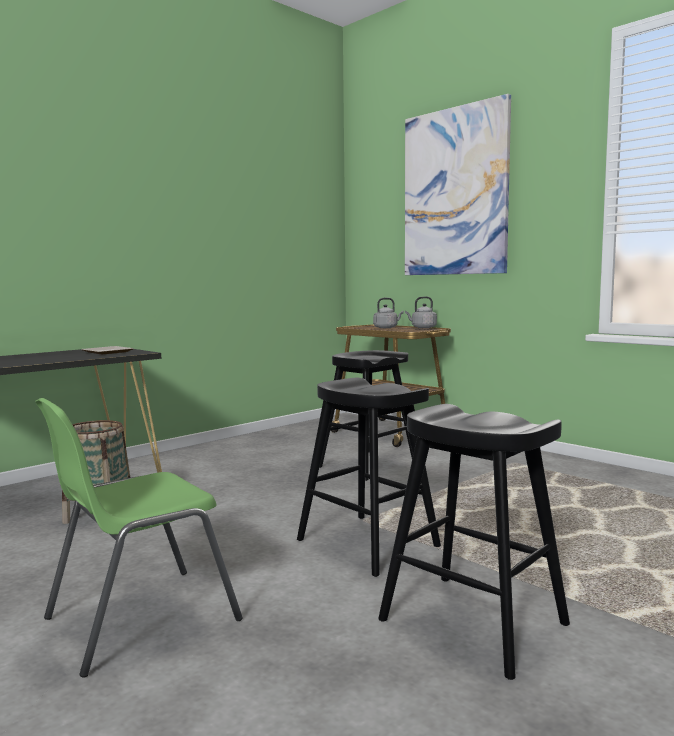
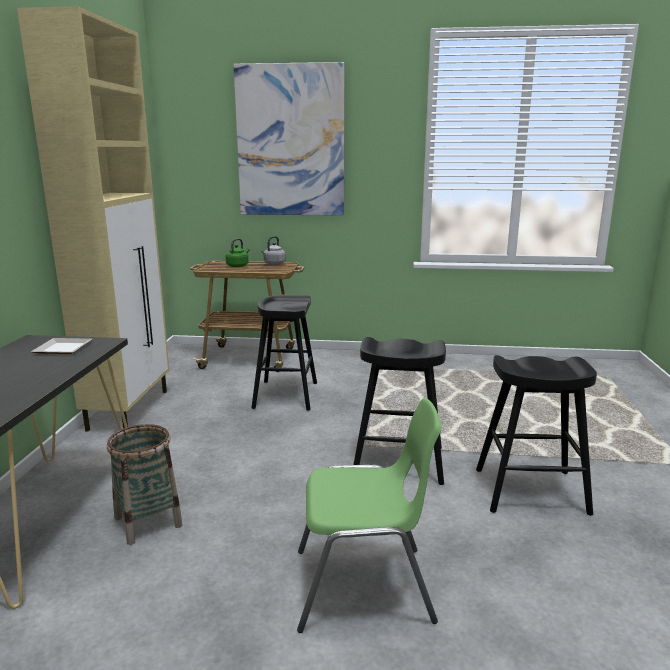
camera: 40 degrees left, 10 degrees up
(138, 619) = (365, 587): green chair -> green chair turned 105 degrees counterclockwise
(228, 446) = (130, 409): none -> beige cabinet
(386, 327) = (238, 266): grey kettle -> green kettle

